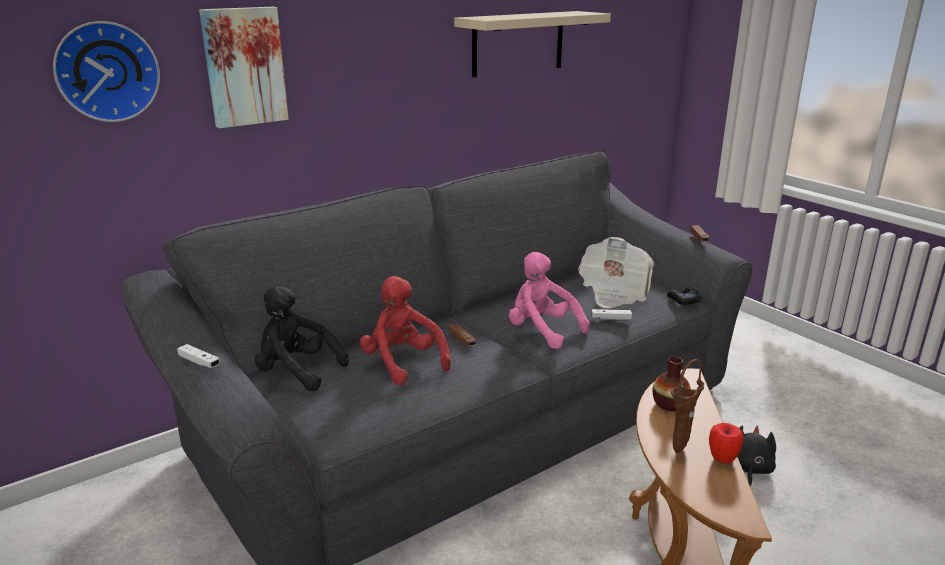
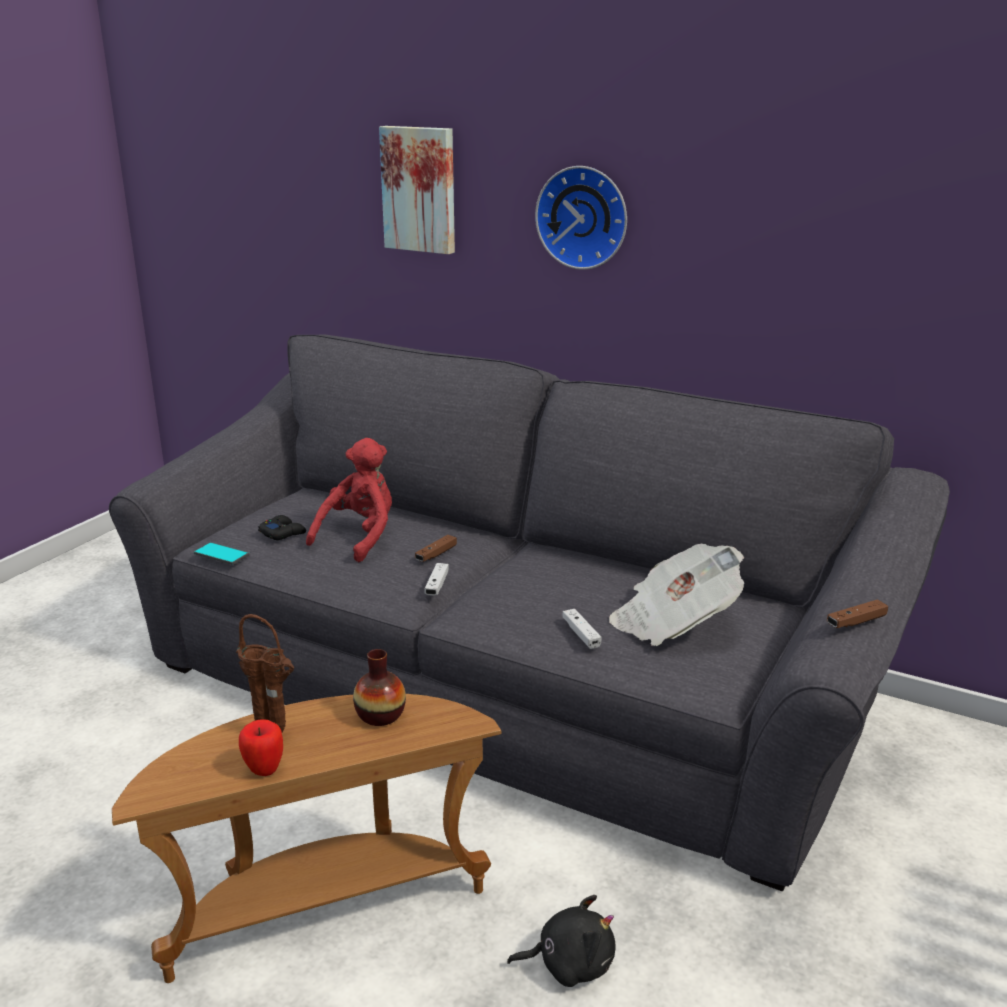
camera: 65 degrees right, 0 degrees up
(106, 71) = (313, 175): wall clock -> wall clock (584, 217)
(199, 362) = (214, 437): white game controller -> white game controller (437, 585)
(296, 372) = (309, 498): black plush toy -> none
(364, 434) = (221, 554): none -> phone
(518, 43) = (798, 216): beige shelf -> none
(542, 331) = (506, 597): pink plush toy -> none
(683, 300) = (719, 687): black game controller -> black game controller (282, 533)

